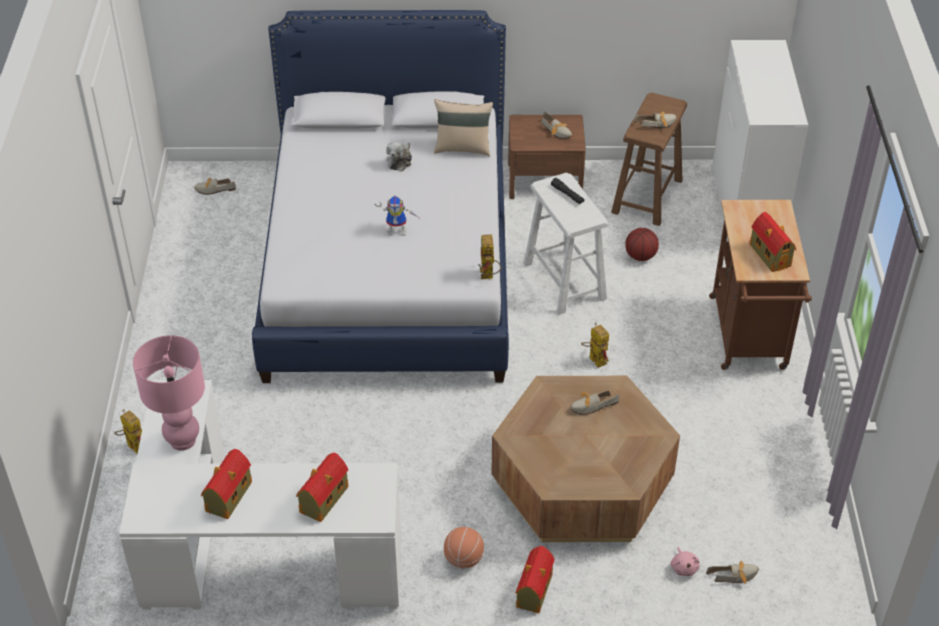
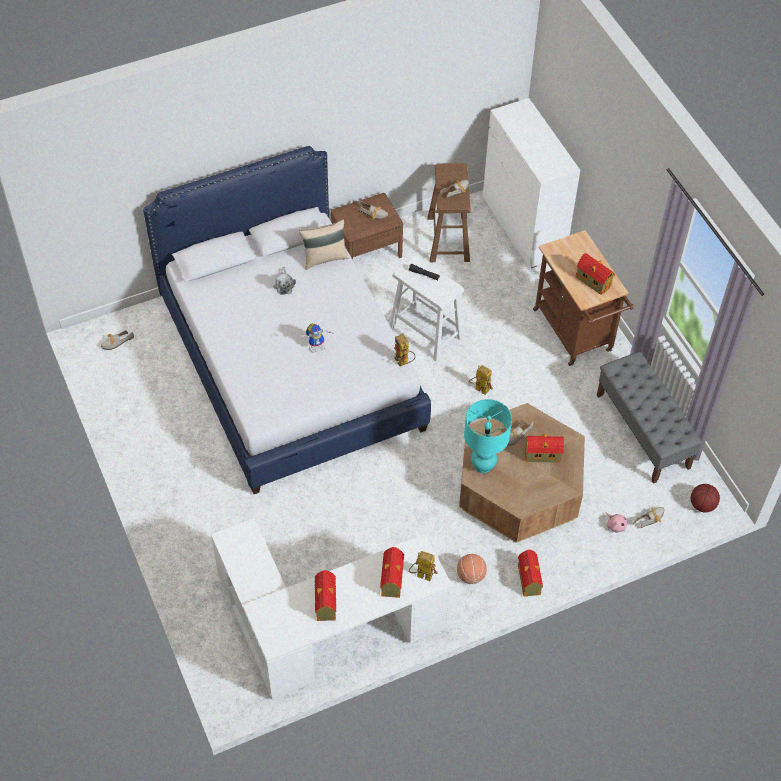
camera: 25 degrees left, 10 degrees up
(133, 445) = (187, 580): toy robot -> toy robot (421, 575)
(183, 440) = (264, 572): pink table lamp -> none
(531, 425) = (483, 465): none -> turquoise table lamp
(611, 437) = (541, 455): none -> toy house
(640, 256) = (468, 292): basketball -> basketball (702, 505)
(779, 472) = (643, 431): none -> grey bench

